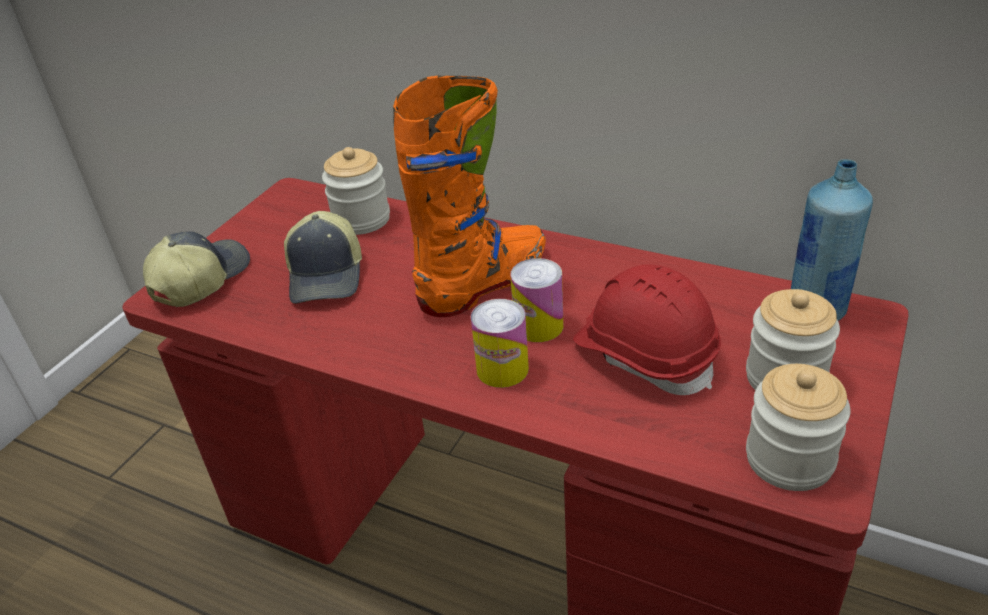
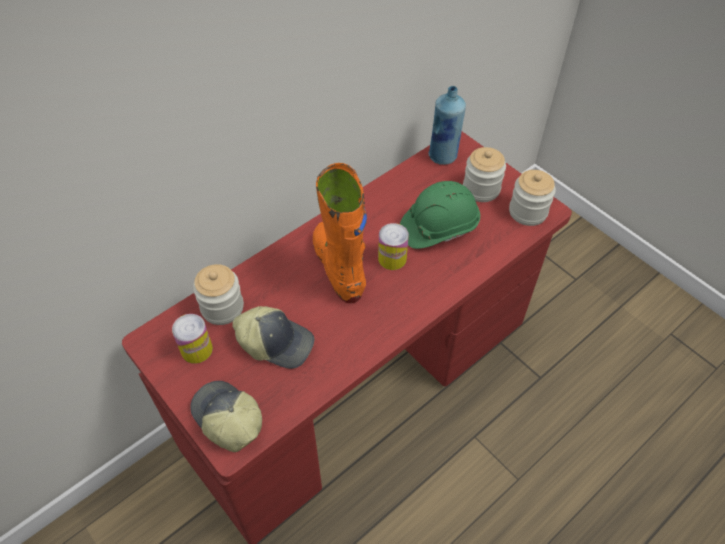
camera: 70 degrees left, 15 degrees up
(502, 369) = (418, 285): can -> can (196, 349)
(645, 354) = (438, 227): red hard hat -> green hard hat

